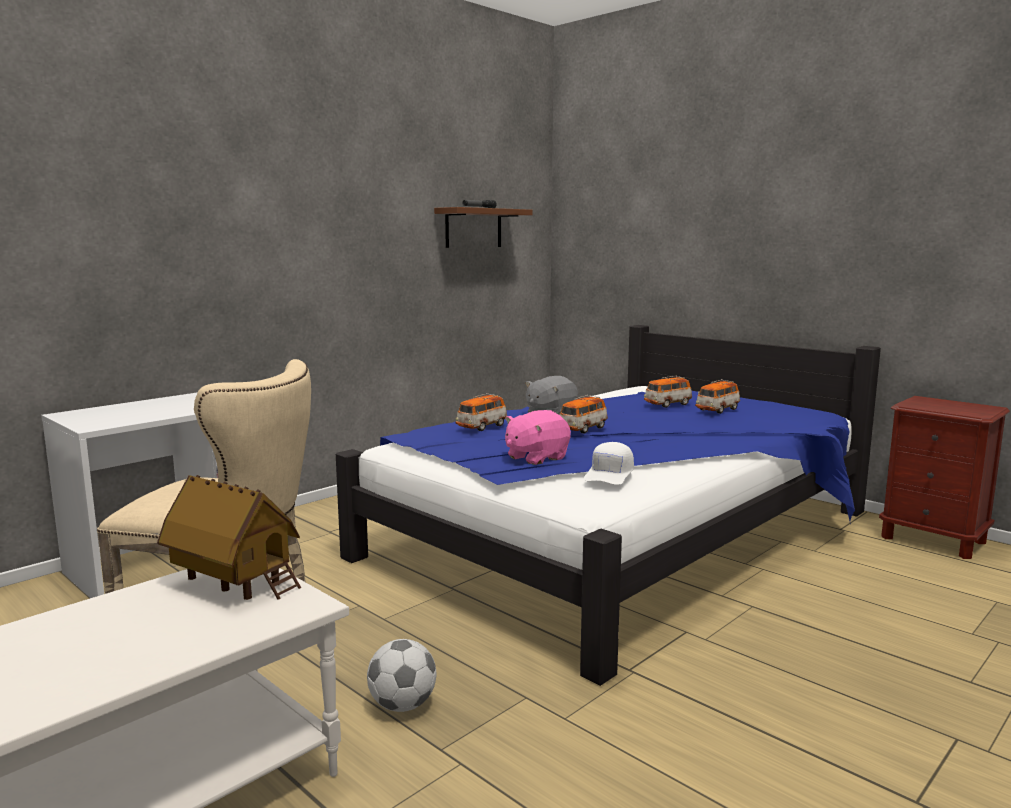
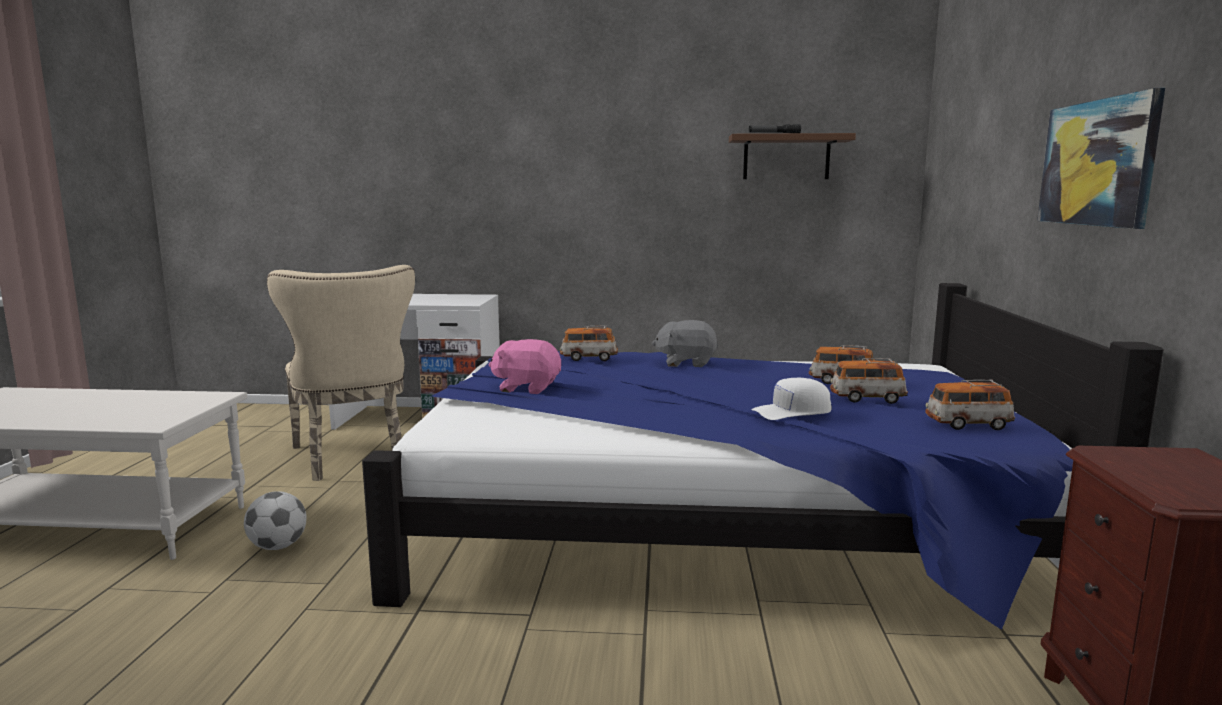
camera: 50 degrees right, 0 degrees up
(234, 583) = (182, 403): toy house -> none
(582, 429) = (648, 378): toy car -> toy car (967, 425)
(610, 473) = (521, 414): white cap -> white cap (792, 411)
(793, 244) = (1097, 163): none -> picture

